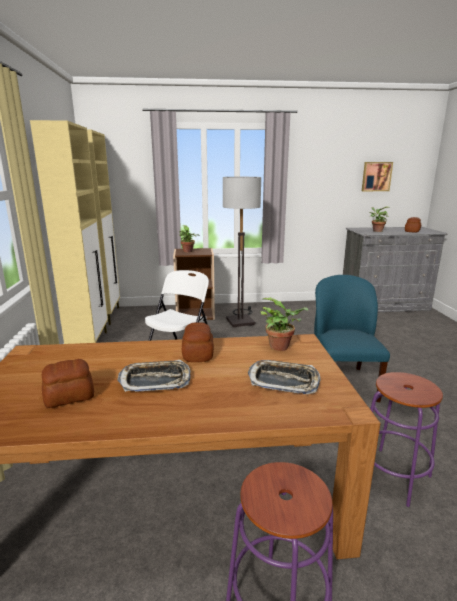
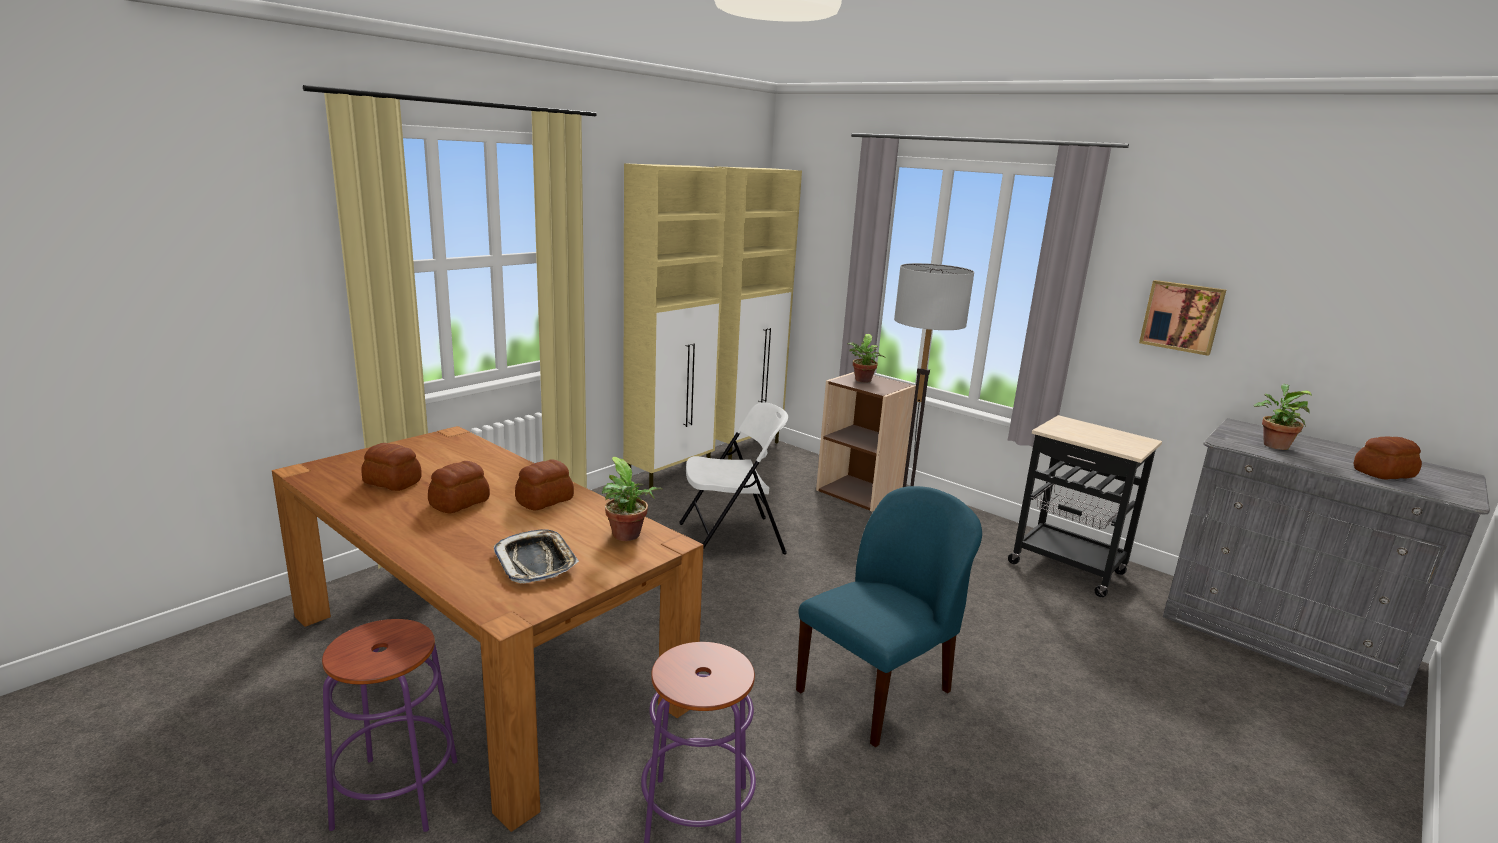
camera: 45 degrees right, 0 degrees up
(155, 380) = (460, 503): tray -> bread
(309, 310) = (1069, 569): none -> cart
(376, 176) = (1338, 311): picture -> picture (1182, 316)

